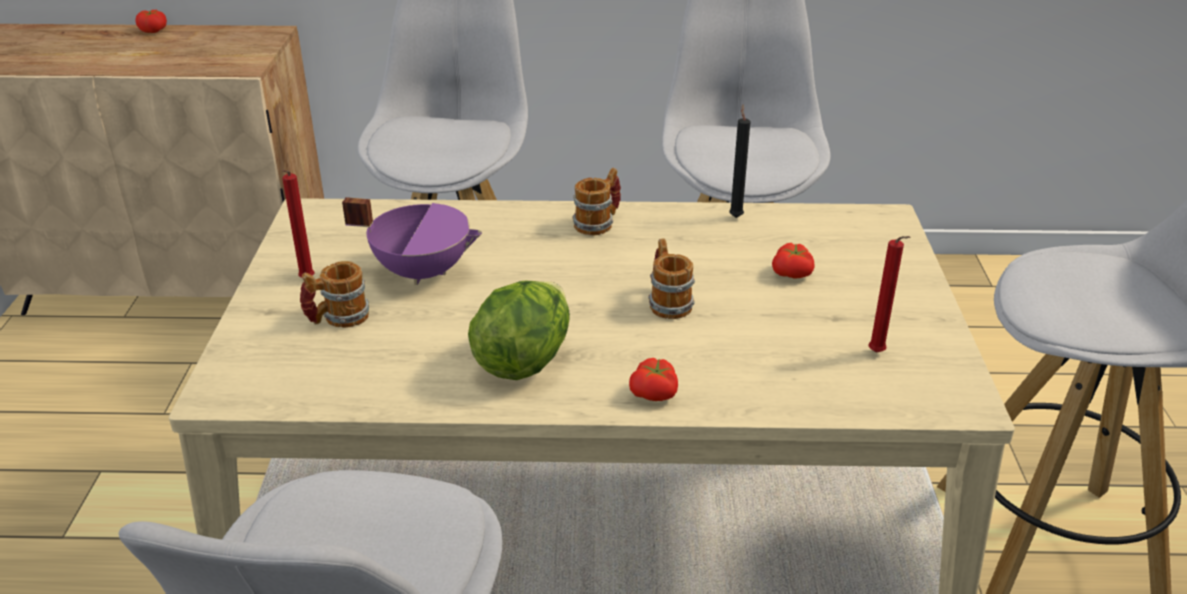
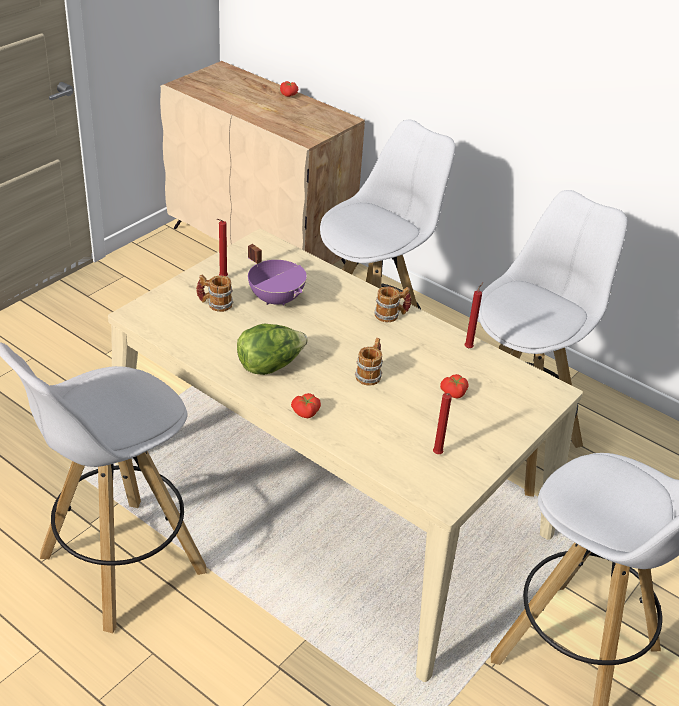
camera: 35 degrees right, 5 degrees up
(735, 216) = (469, 347): black candle -> red candle

